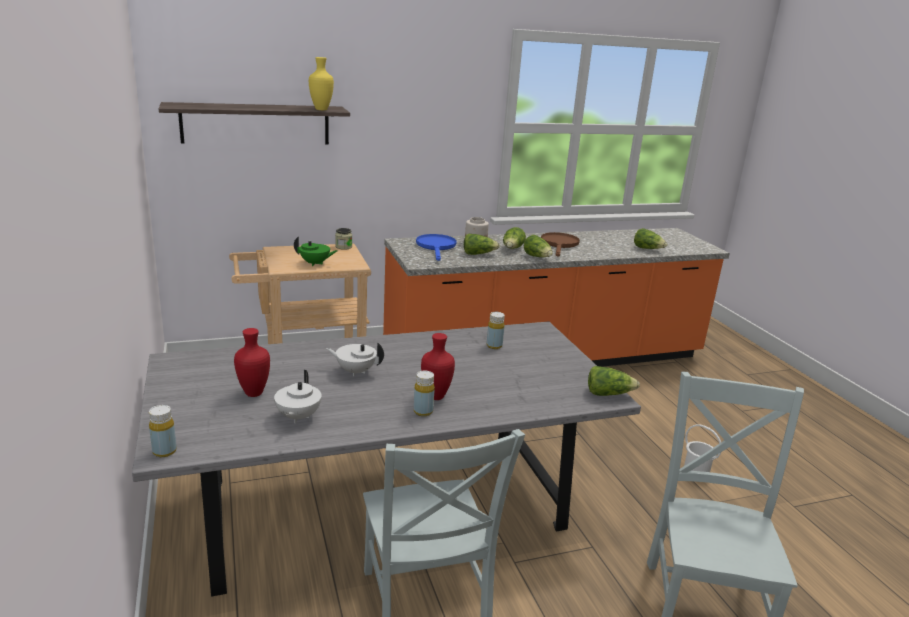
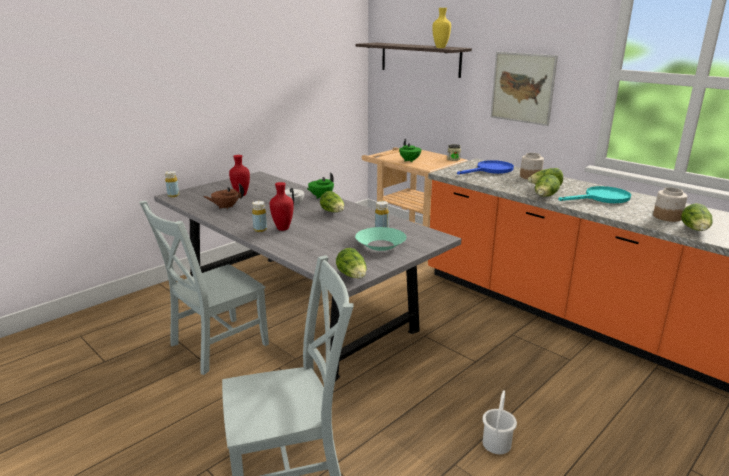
camera: 65 degrees right, 0 degrees up
(297, 417) = (225, 207): white teapot -> brown teapot
(342, 345) = (320, 197): none -> green teapot
(414, 149) = (522, 88): none -> picture
(478, 254) = (505, 181): lettuce -> lettuce (333, 212)
(538, 359) = (380, 245): none -> turquoise bowl
(559, 244) = (602, 198): brown frying pan -> turquoise frying pan
(616, 245) = (666, 217): none -> jar

